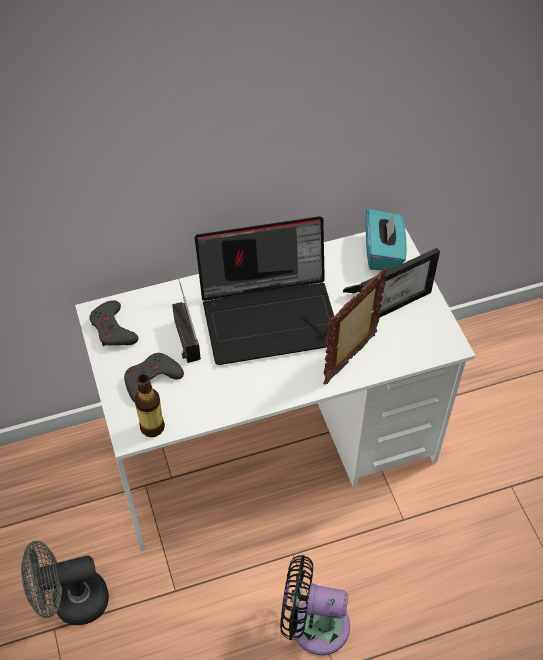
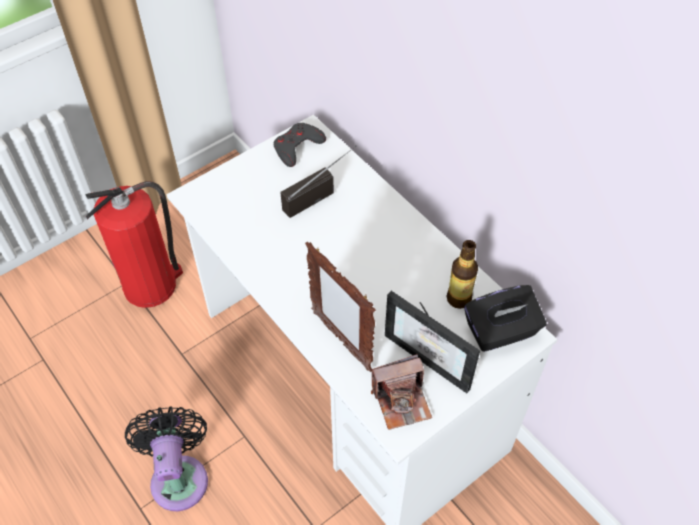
camera: 70 degrees right, 0 degrees up
(71, 602) = (151, 285): grey fan -> fire extinguisher
(151, 380) = (253, 191): grey game controller -> none
(152, 427) = (204, 208): bottle -> bottle (459, 298)
(271, 314) = (367, 256): laptop -> none
(351, 359) = (341, 340): picture frame -> picture frame turned 150 degrees counterclockwise
(383, 252) = (501, 331): turquoise tissue box -> black tissue box
(423, 335) = (401, 401): none -> camera

